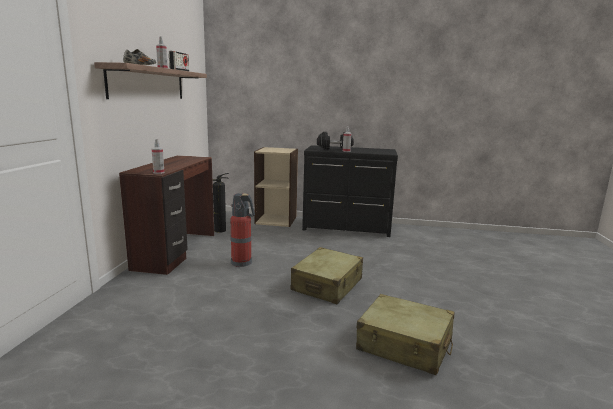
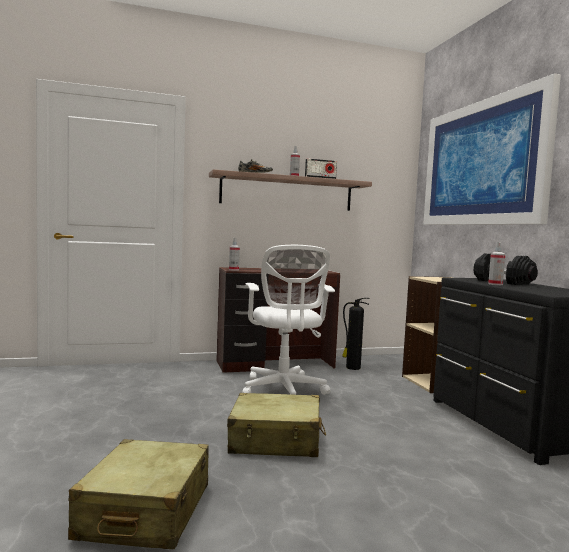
camera: 65 degrees right, 10 degrees down
(242, 263) = (284, 391): fire extinguisher -> white office chair
(285, 67) = (482, 163): none -> picture

